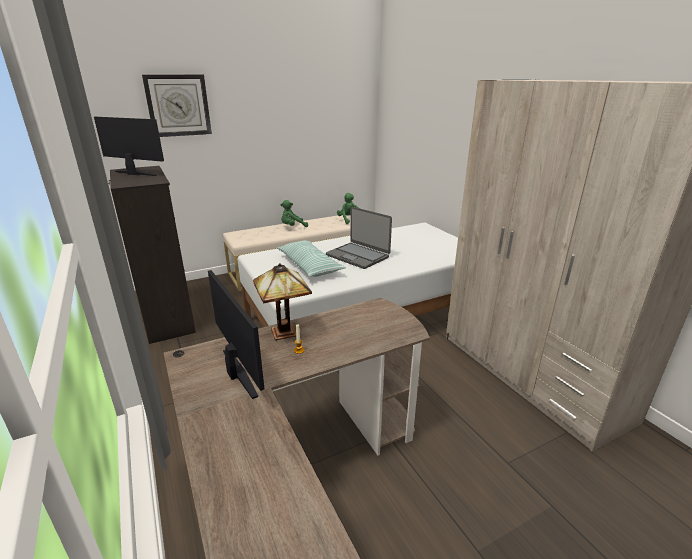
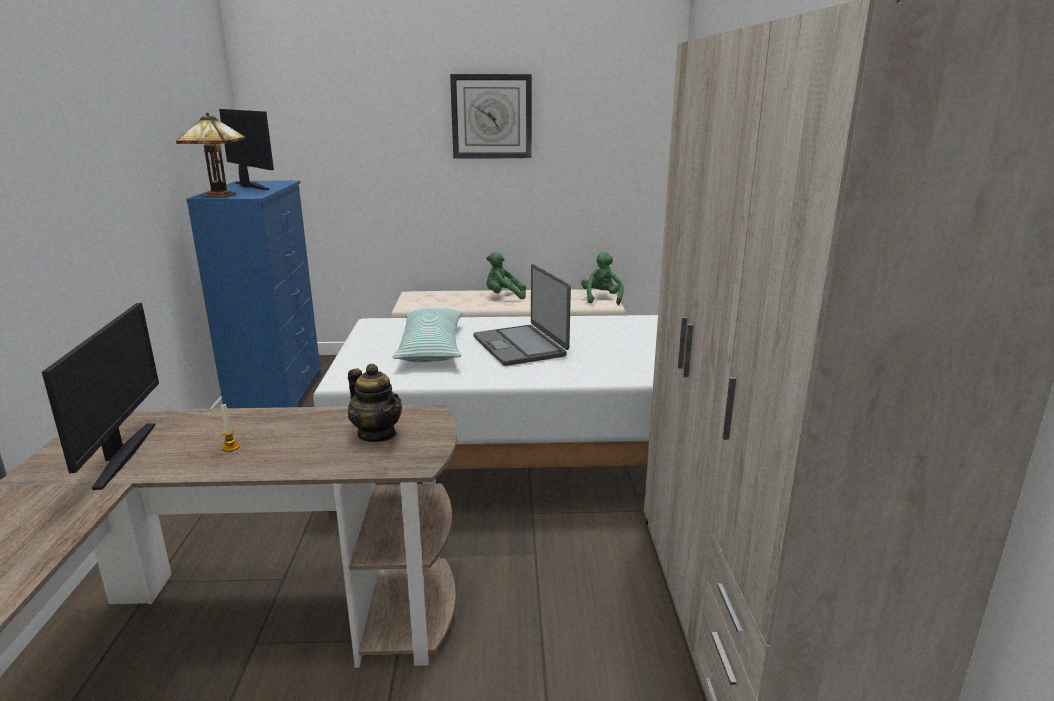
camera: 25 degrees right, 5 degrees down
(168, 318) = (278, 397): black dresser -> blue dresser
(178, 105) = (351, 101): wall clock -> wall clock (491, 116)
(285, 331) = (251, 419): table lamp -> table lamp (222, 195)
(370, 322) = (377, 434): none -> teapot

